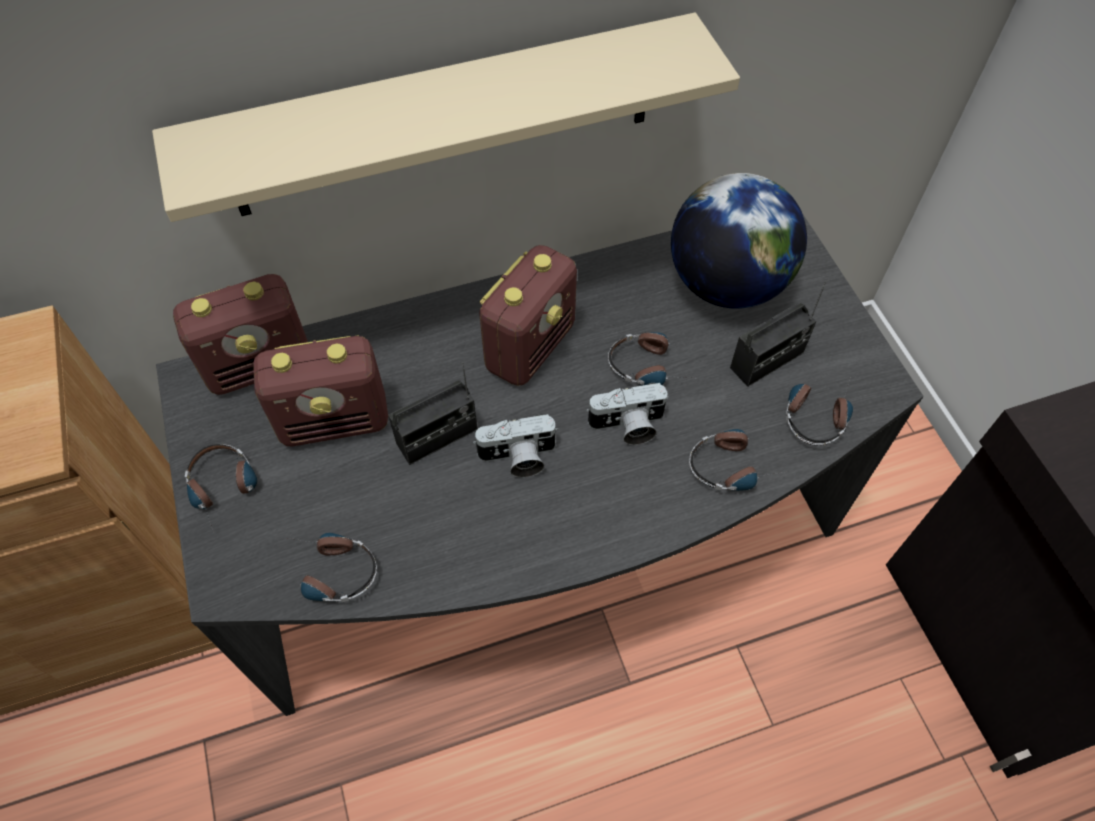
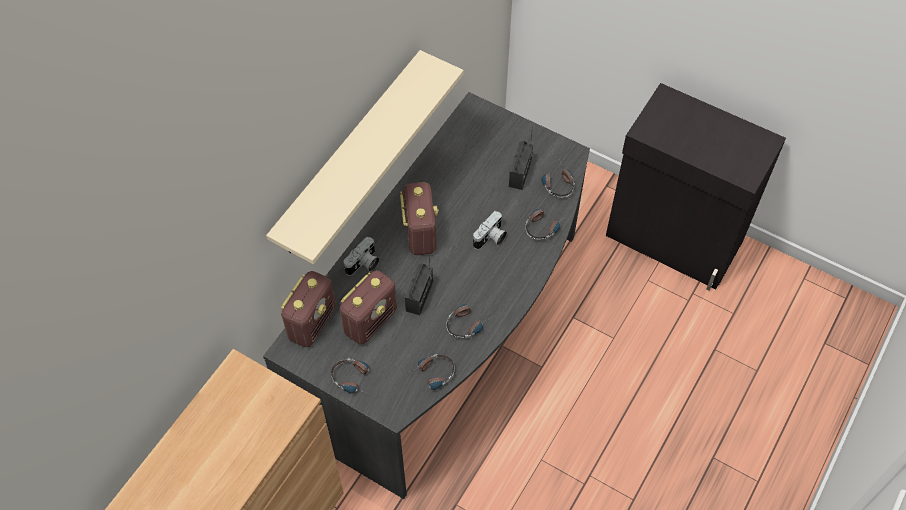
camera: 40 degrees left, 0 degrees up
(518, 458) = (460, 281): camera -> camera (364, 264)
(651, 366) = (477, 207): headphones -> headphones (468, 322)
(726, 284) = (475, 150): globe -> none

